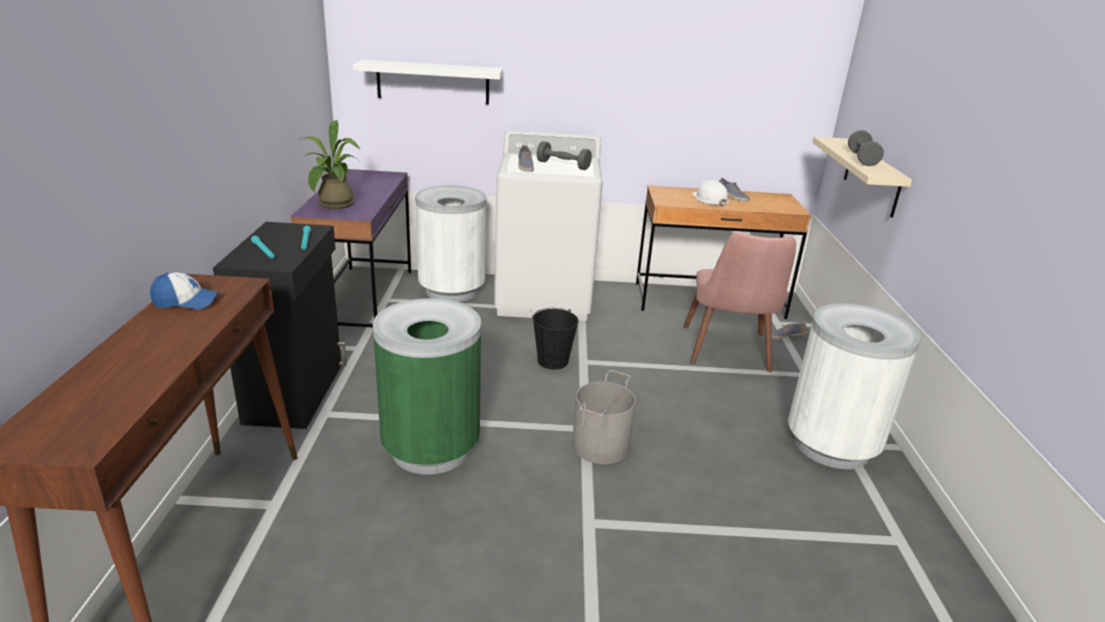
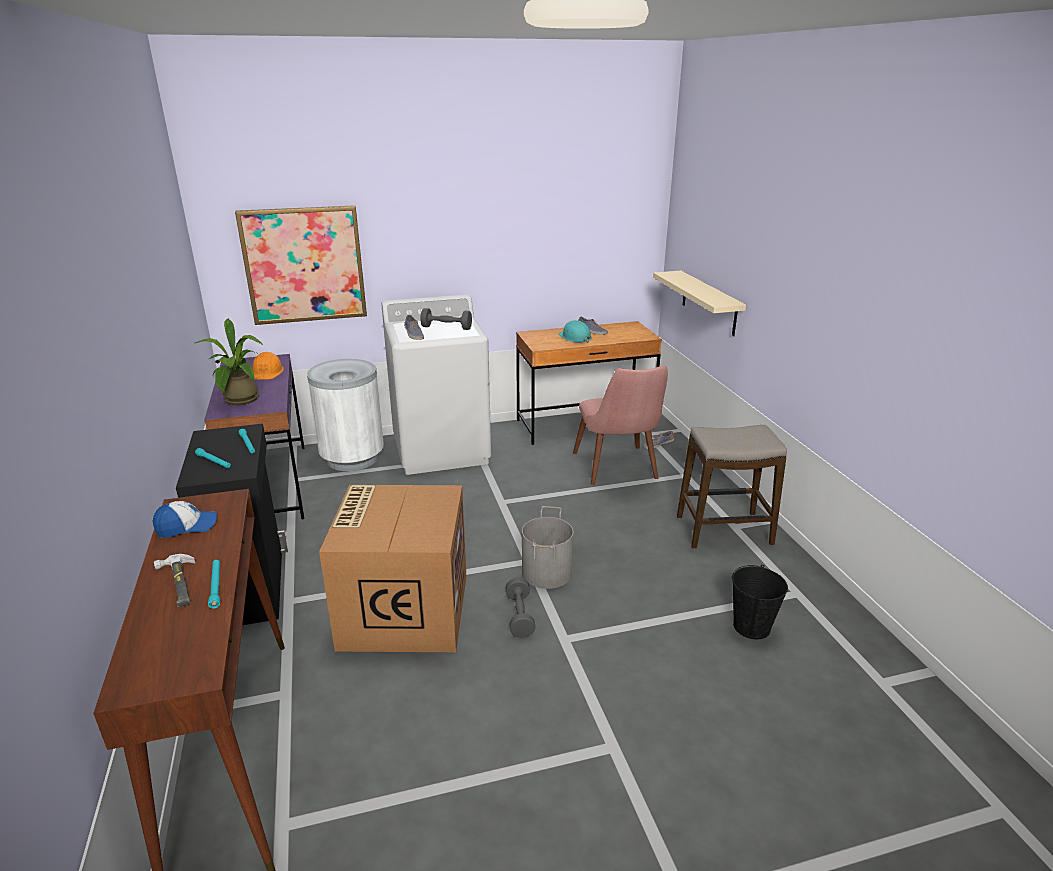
camera: 15 degrees left, 0 degrees up
(136, 353) = (178, 583): none -> hammer
(168, 363) = (216, 586): none -> turquoise flashlight
(376, 185) = (267, 372): none -> orange hard hat
(431, 449) = (403, 610): green trash can -> cardboard box
(433, 82) = (304, 265): white shelf -> picture
(553, 361) = (475, 507): black bucket -> black bucket (752, 626)
(710, 199) = (575, 337): white hard hat -> turquoise hard hat
(831, 445) = (724, 530): white trash can -> stool
(862, 159) = (701, 290): grey dumbbell -> grey dumbbell (520, 616)

